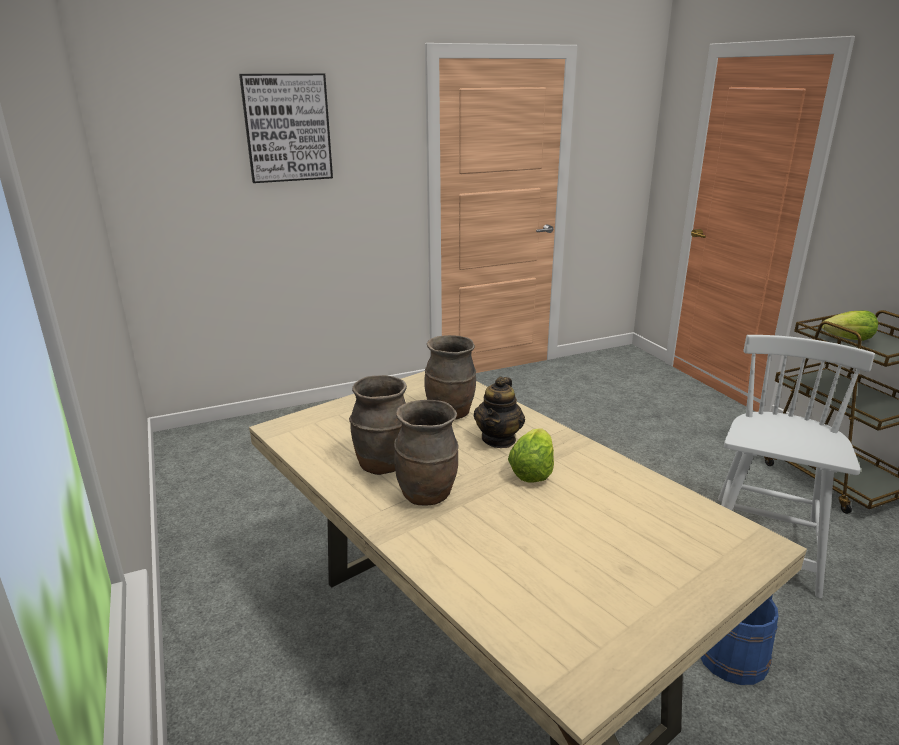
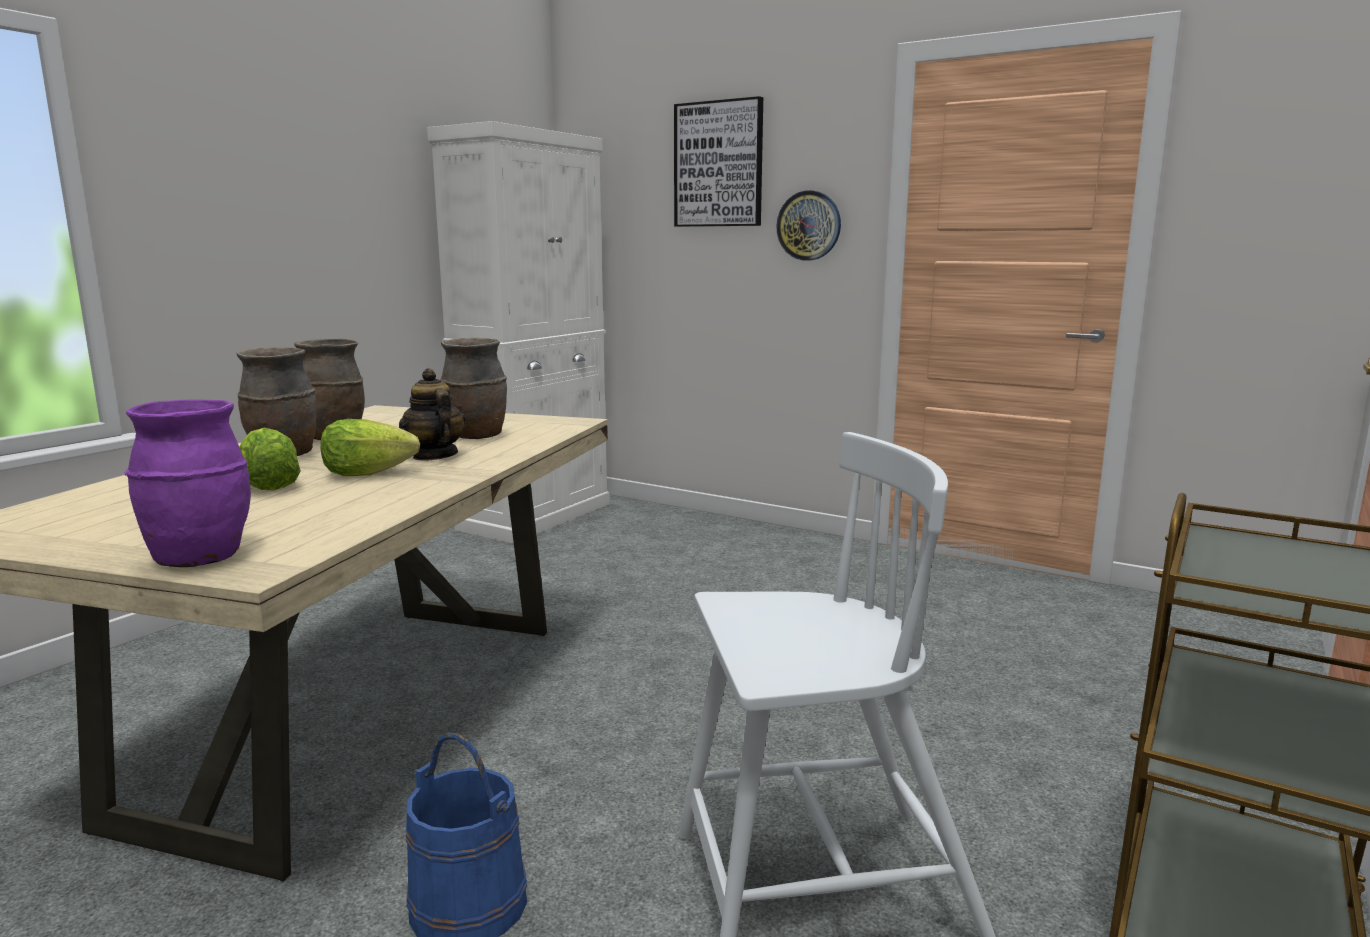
camera: 55 degrees right, 10 degrees down
(200, 466) = (536, 516): none -> white cabinet
(371, 175) = (809, 225): none -> wall clock
(499, 439) = (434, 456): teapot -> teapot turned 75 degrees clockwise
(726, 562) = (200, 558): none -> purple vase
(848, 339) = (1255, 562): lettuce -> lettuce (269, 486)

